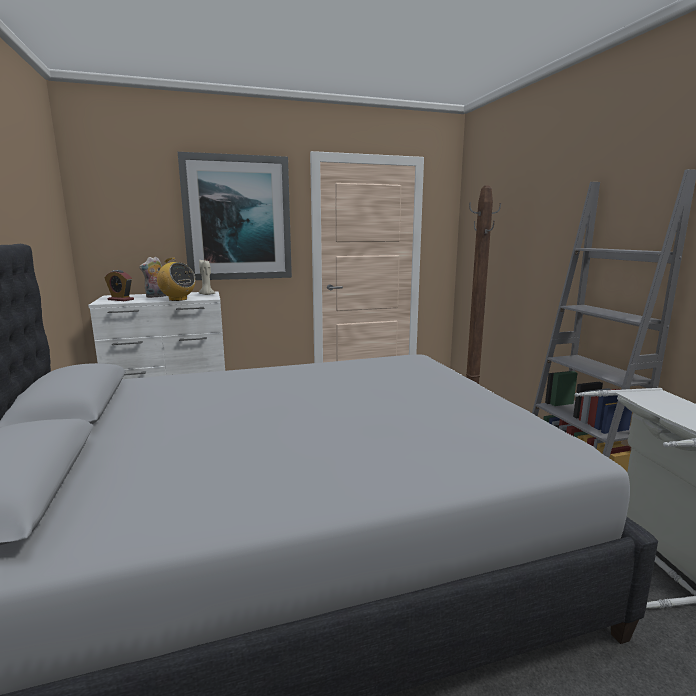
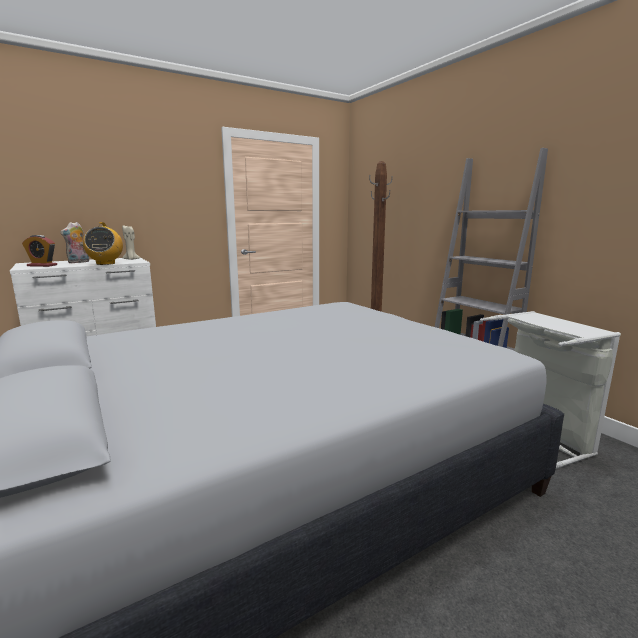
camera: 15 degrees left, 0 degrees up
(177, 299) = (105, 263): radio -> radio turned 60 degrees clockwise
(237, 218) = (155, 187): picture -> none

